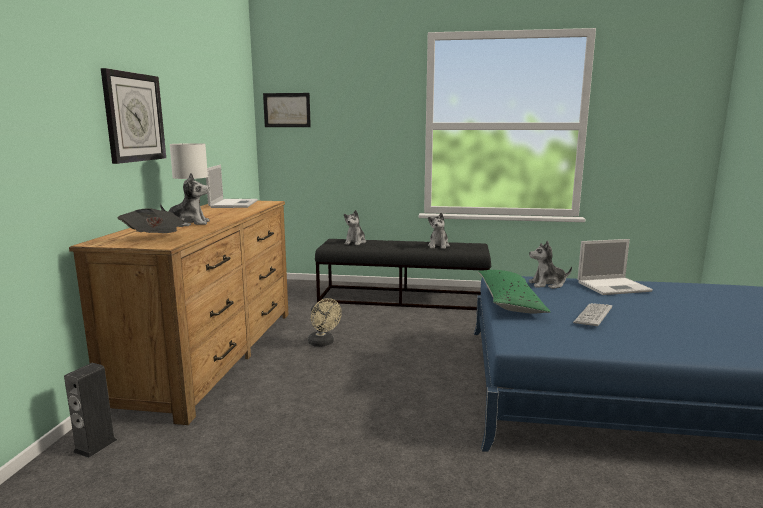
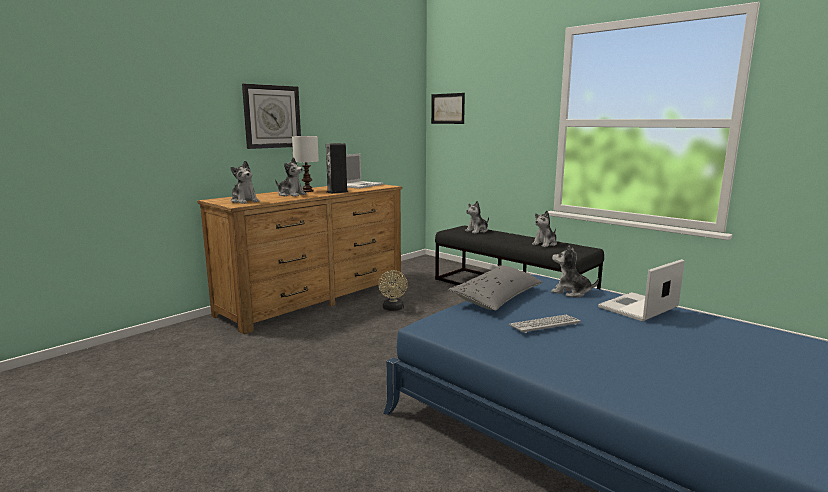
camera: 35 degrees right, 0 degrees up
(95, 446) = (191, 330): speaker -> speaker (337, 192)
(156, 239) = (244, 201): newspaper -> plush toy
(510, 302) = (497, 297): green pillow -> grey pillow
(614, 286) = (637, 308): laptop -> laptop turned 120 degrees clockwise

